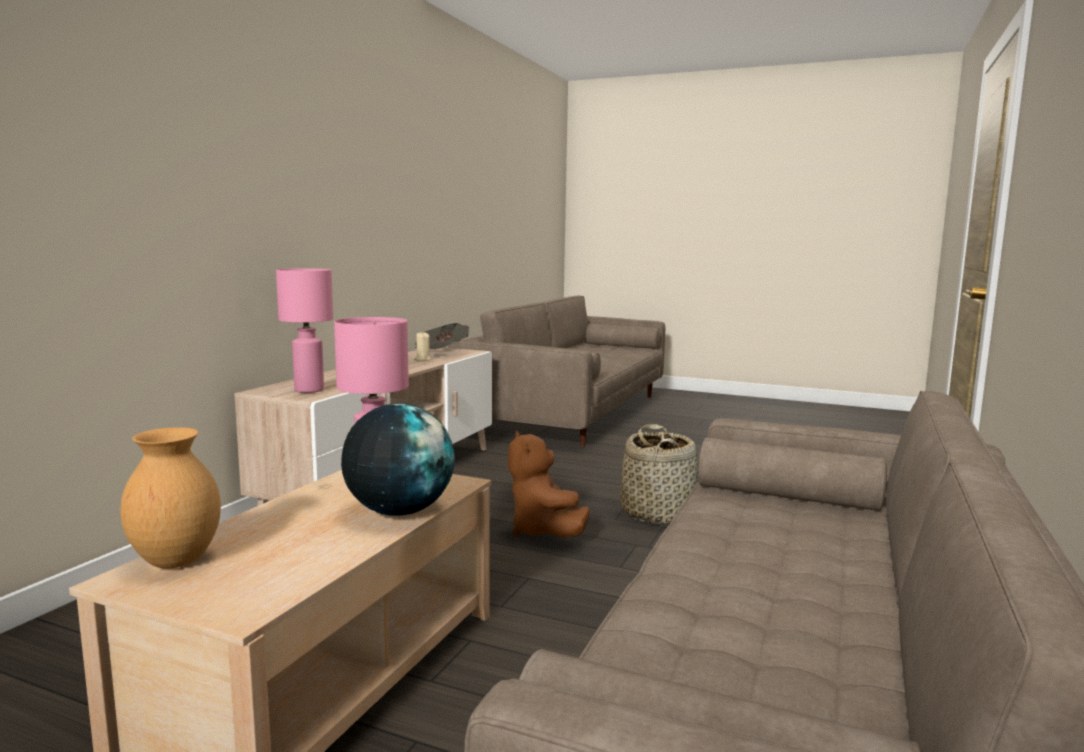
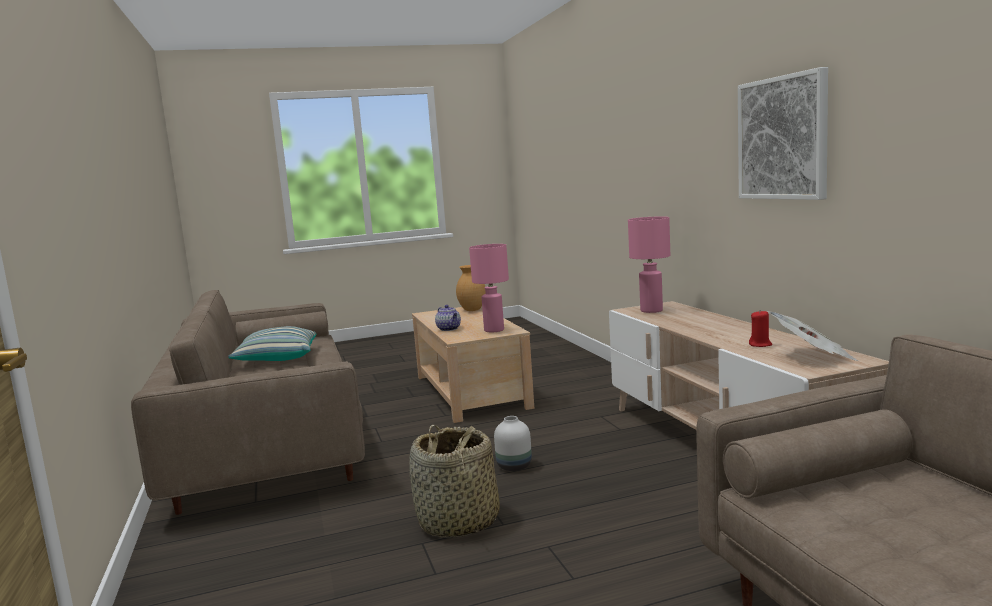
camera: 140 degrees right, 0 degrees up
(359, 192) = (783, 138): none -> picture
(399, 511) = (449, 329): globe -> teapot
(422, 360) = (760, 344): beige candle -> red candle
(543, 532) = (515, 466): brown plush toy -> white vase
(773, 638) = (276, 359): none -> pillow

